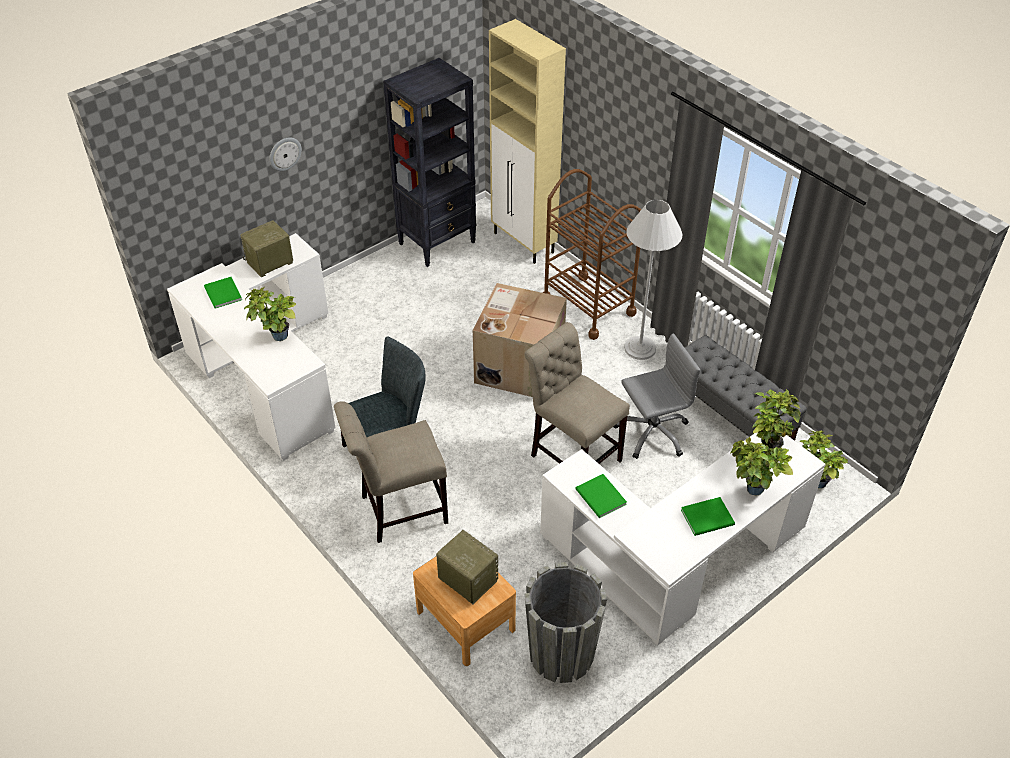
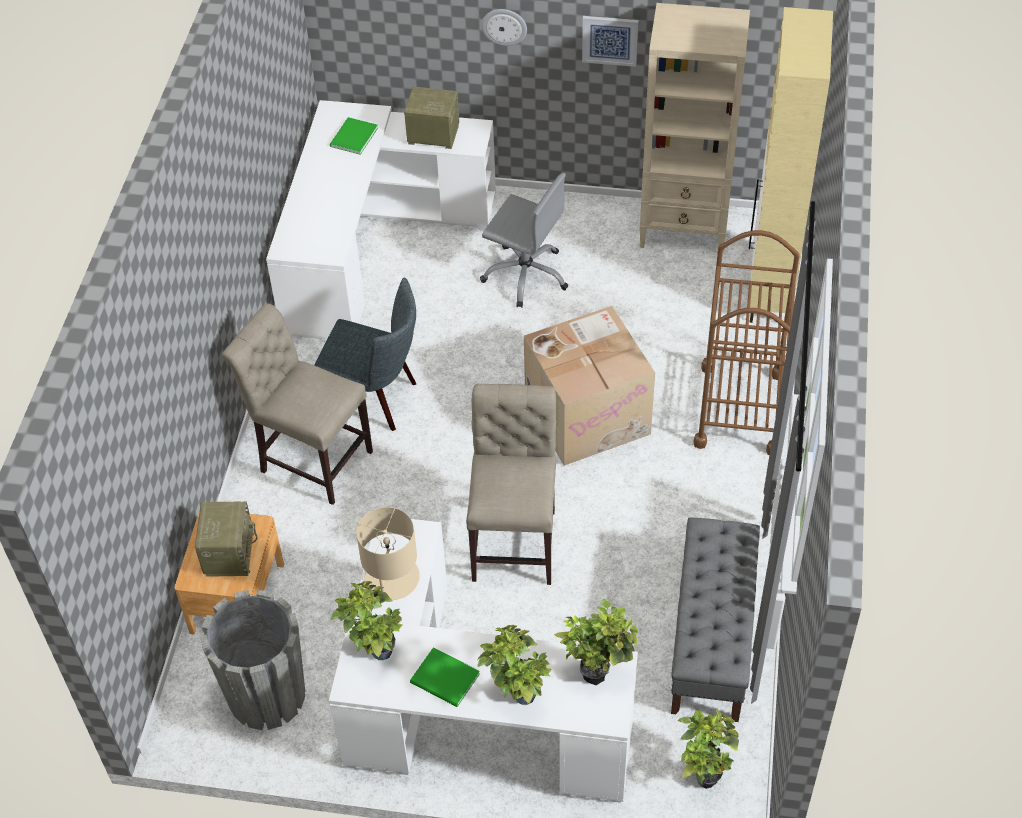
camera: 50 degrees right, 5 degrees up
(276, 338) = (339, 212): potted plant -> potted plant (375, 650)
(355, 127) = (610, 40): none -> picture
(438, 243) = (684, 229): black bookcase -> beige bookcase
(600, 498) = (391, 578): green book -> beige table lamp
(640, 348) = (729, 494): white floor lamp -> none
(652, 433) = (617, 584): grey office chair -> grey office chair (526, 274)

